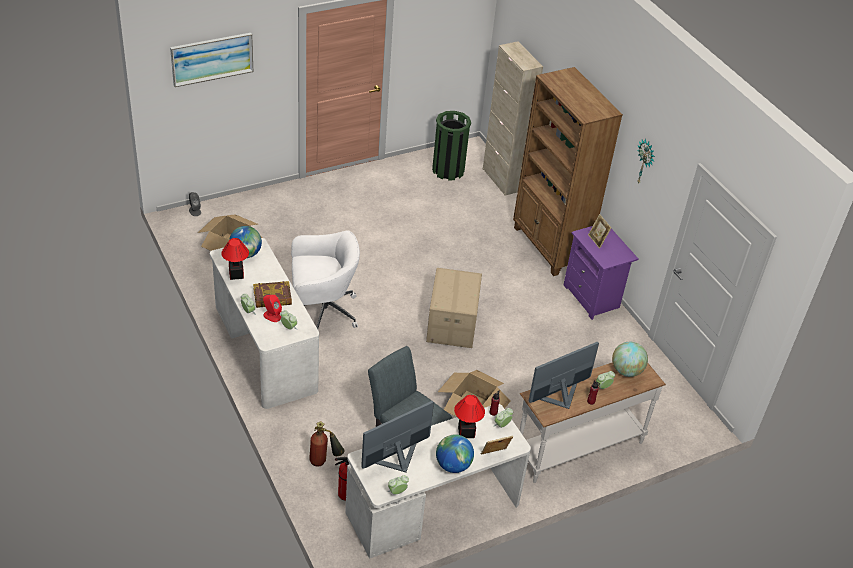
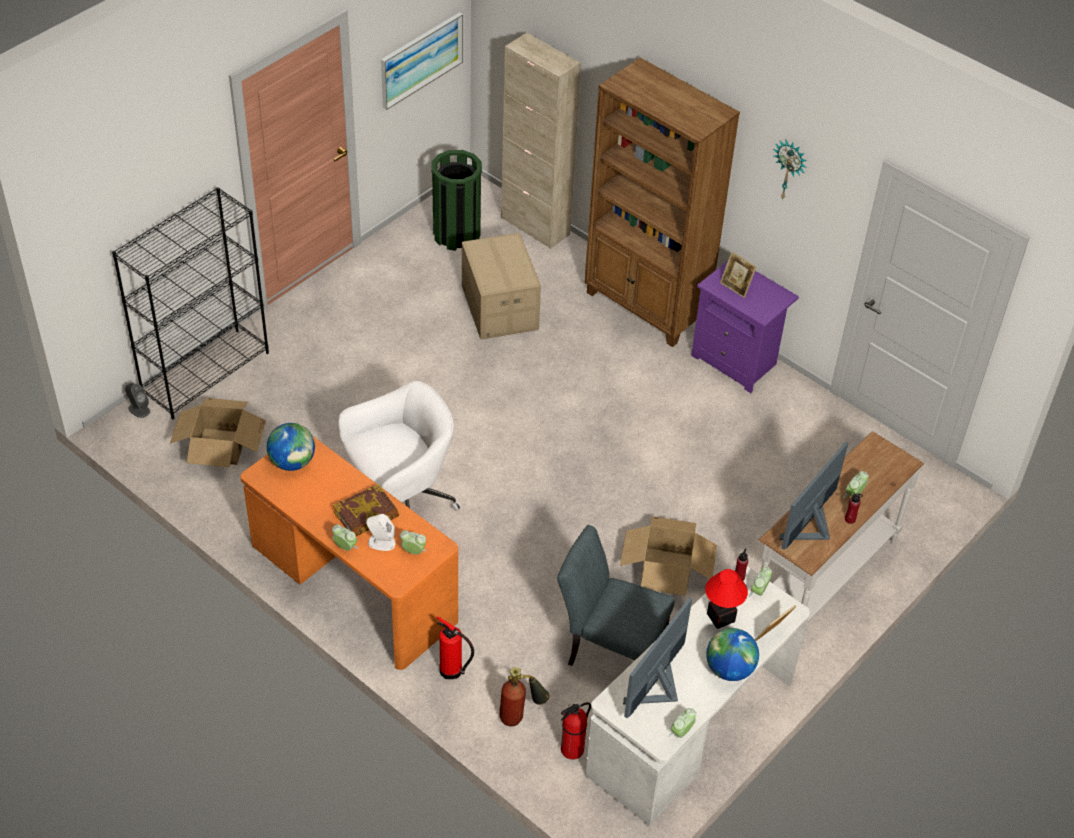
camera: 20 degrees left, 5 degrees up
(212, 58) = (128, 188): picture -> picture (421, 59)
(236, 275) = (297, 498): table lamp -> none
(246, 203) = (206, 373): none -> black bookcase
(264, 349) = (352, 584): white desk -> orange desk
(272, 316) = (381, 542): red speaker -> white speaker
(296, 421) = (452, 671): none -> fire extinguisher
(451, 323) = (579, 460): cardboard box -> cardboard box (499, 307)
(626, 371) = (870, 461): globe -> none

